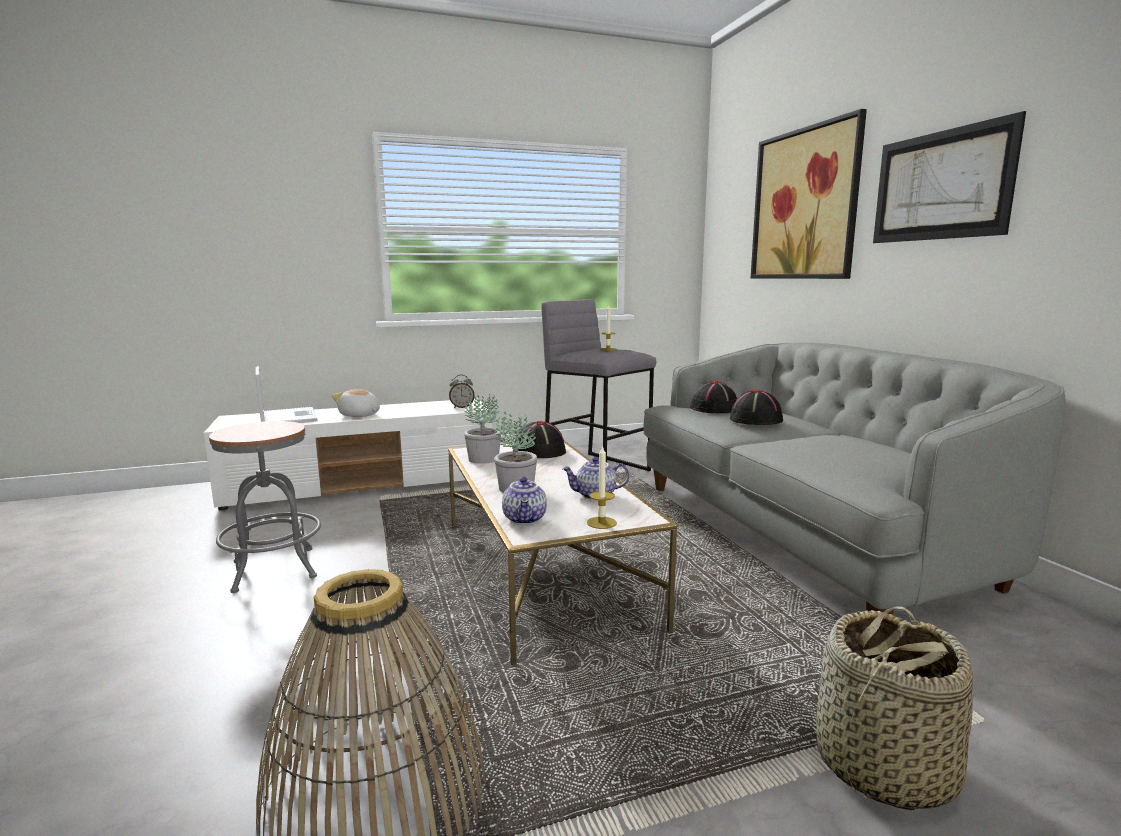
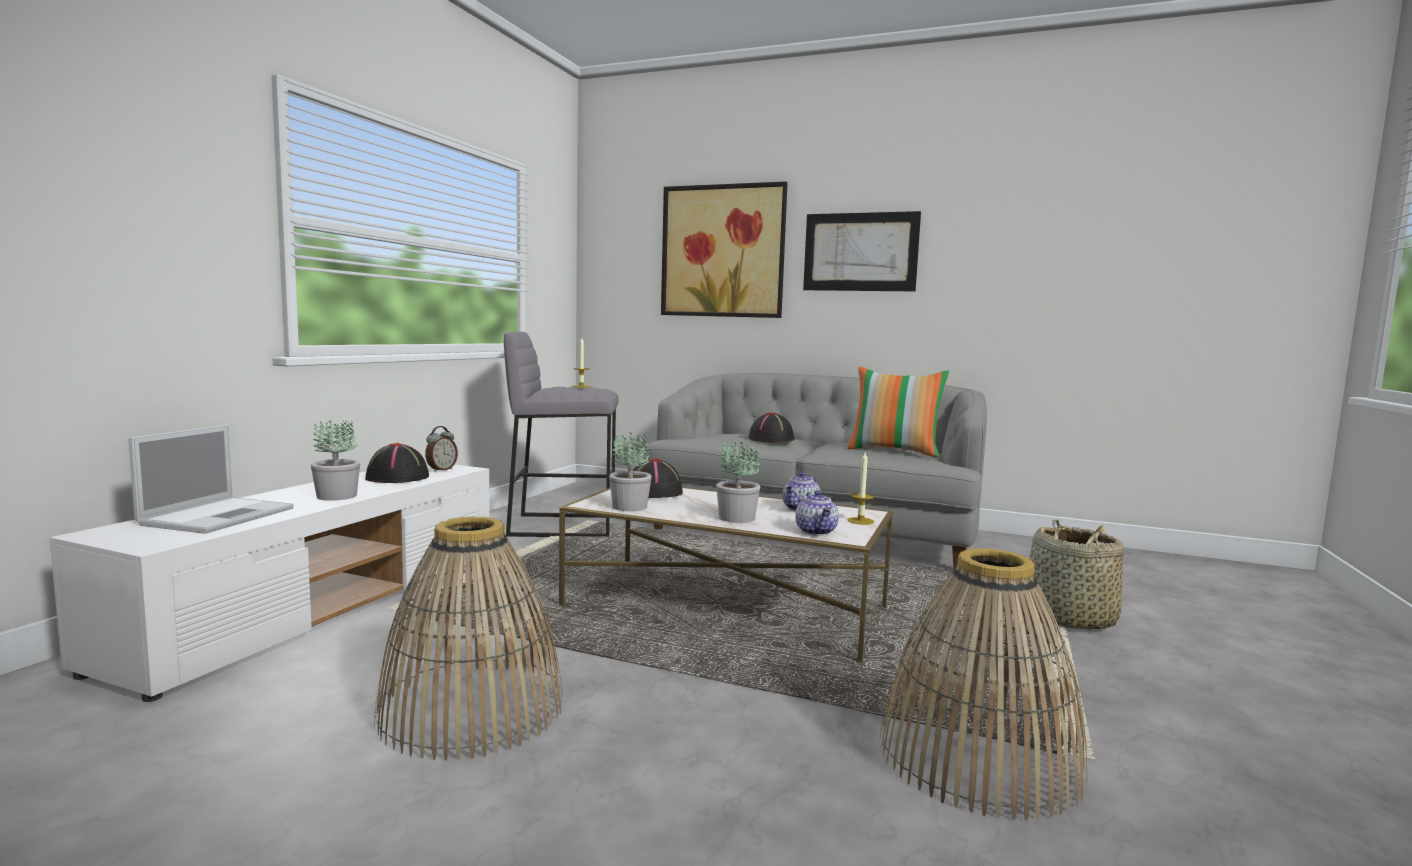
camera: 50 degrees left, 5 degrees down
(274, 569) = (471, 709): grey stool -> basket
(288, 417) = (220, 516): laptop -> laptop turned 90 degrees clockwise
(359, 415) = (337, 496): plush toy -> potted plant
(525, 519) = (817, 532): teapot -> teapot turned 45 degrees clockwise
(714, 409) = (719, 436): black hat -> black hat (398, 478)
(852, 457) = (894, 451): none -> pillow

